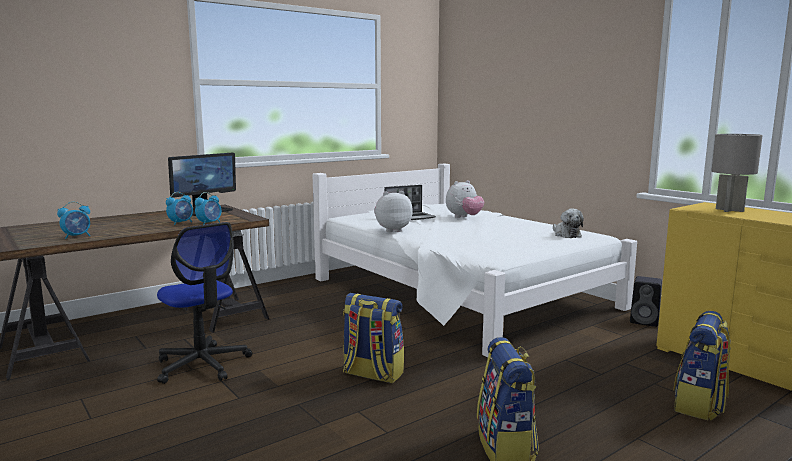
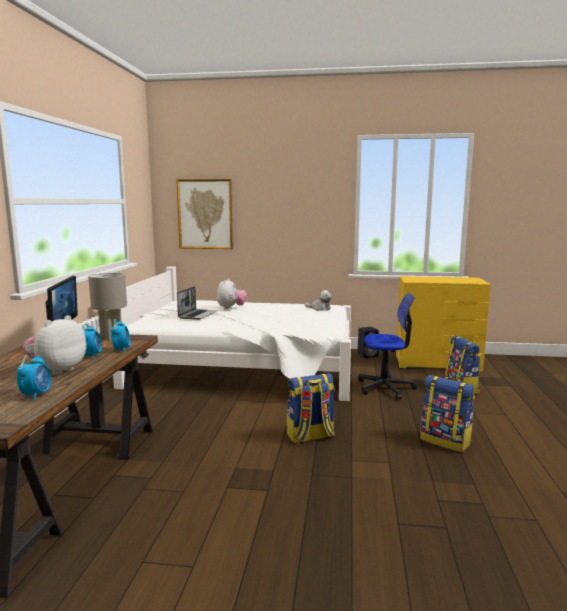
camera: 45 degrees left, 0 degrees up
(202, 365) = (183, 484): office chair -> office chair (385, 388)
(392, 230) = (212, 327): plush toy -> plush toy (57, 370)
(482, 101) = (205, 214): none -> picture
(729, 210) = (426, 279): grey table lamp -> grey table lamp (111, 338)

